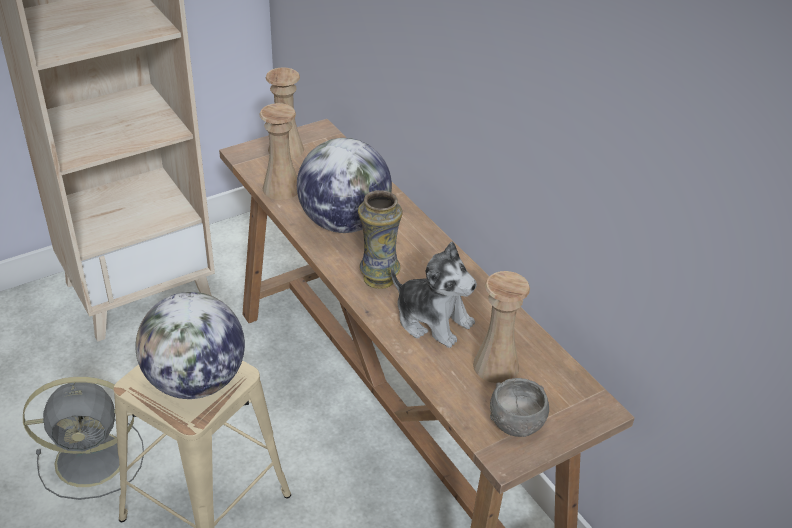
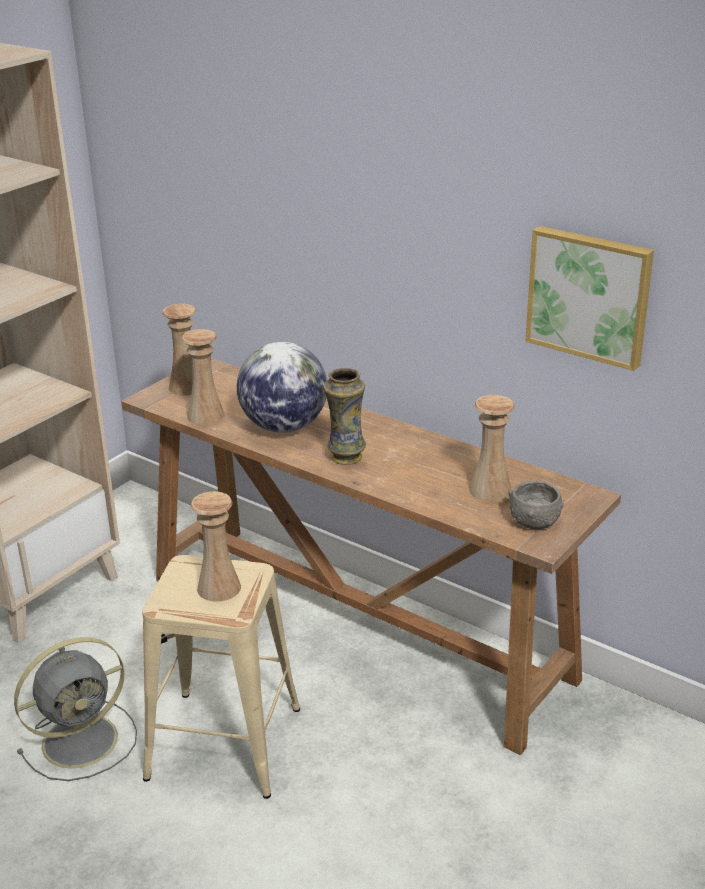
camera: 20 degrees left, 10 degrees down
(196, 382) = (219, 587): globe -> beige vase
(433, 320) = (415, 474): plush toy -> none
(642, 197) = (590, 295): none -> picture

